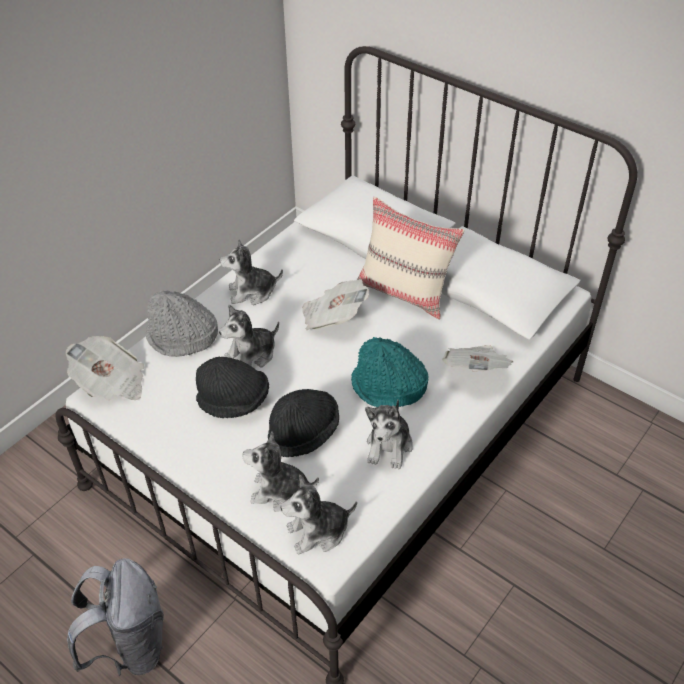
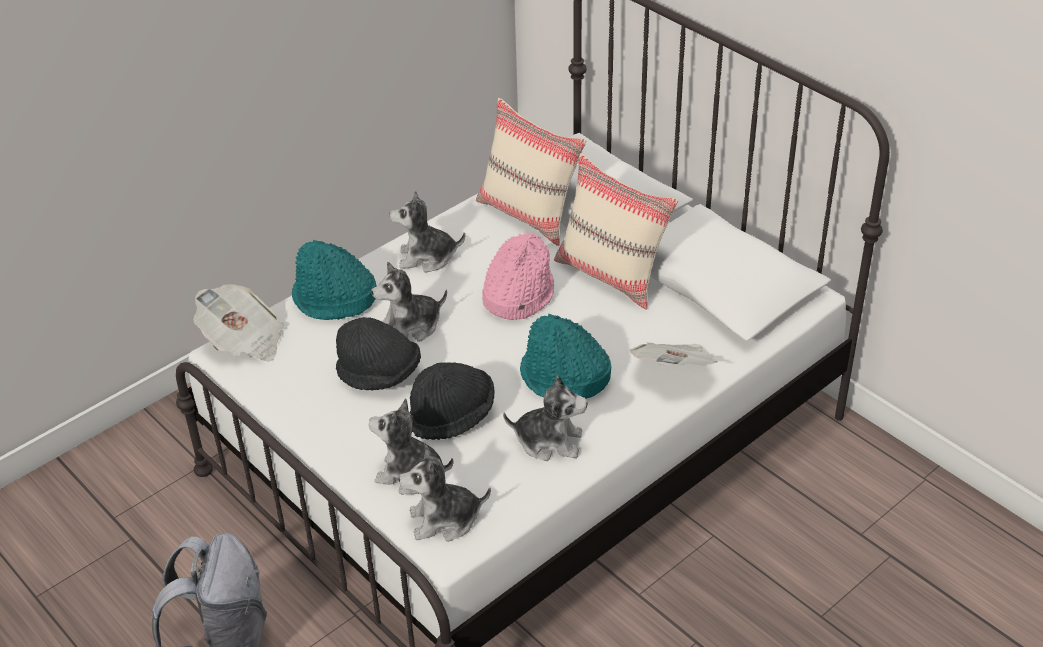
camera: 10 degrees right, 5 degrees down
(182, 337) = (334, 300): grey hat -> turquoise hat
(327, 247) = (529, 215): none -> beige pillow
(333, 317) = (517, 295): newspaper -> pink hat
(389, 446) = (549, 441): plush toy -> plush toy turned 105 degrees counterclockwise

